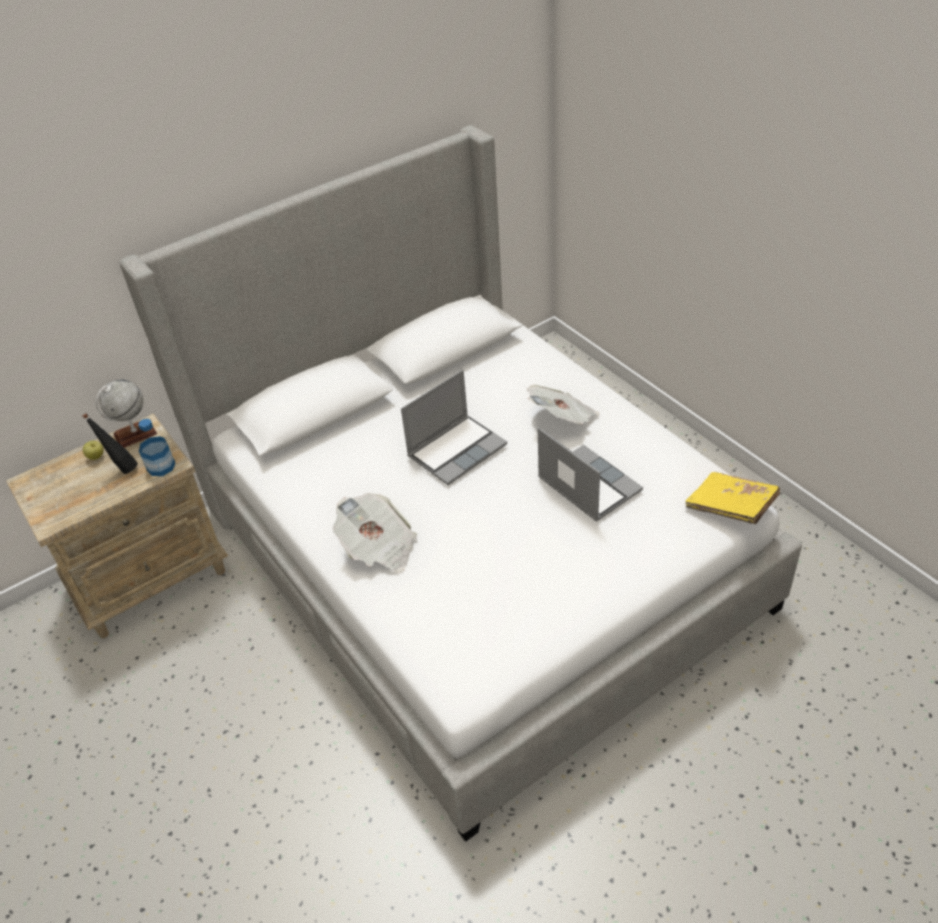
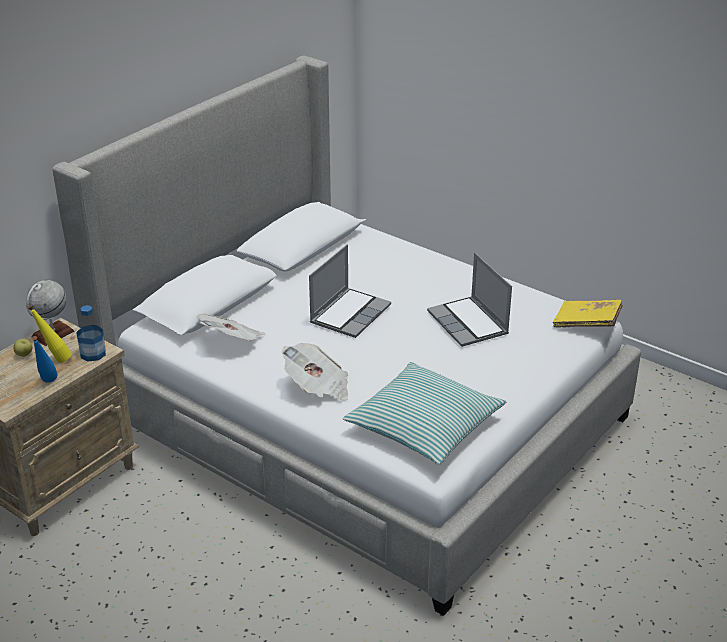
camera: 20 degrees left, 10 degrees down
(100, 499) = (48, 384): none -> blue bottle
(122, 468) = (55, 360): black bottle -> yellow bottle
(473, 625) = (424, 425): none -> pillow
(563, 419) = (428, 283): newspaper -> newspaper (233, 342)
(587, 485) = (469, 323): laptop -> laptop turned 150 degrees counterclockwise

